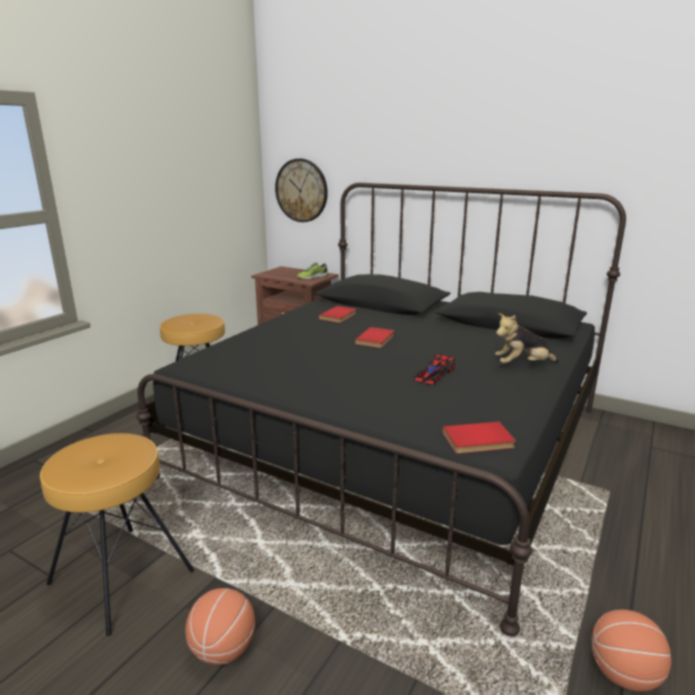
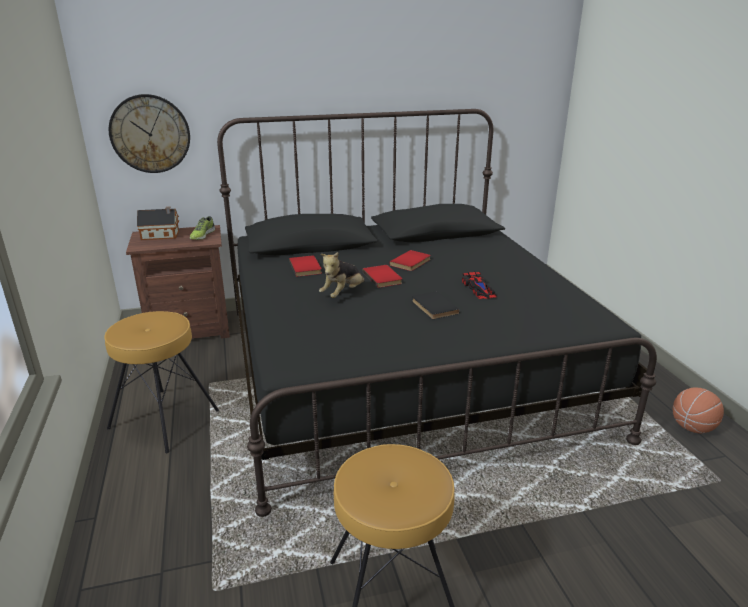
camera: 45 degrees left, 5 degrees up
(223, 650) = (541, 572): basketball -> none
(290, 271) = (162, 235): none -> toy house
(362, 371) = (433, 307): none -> black book
(479, 441) = (591, 322): red book -> red book (411, 262)
(522, 365) = (508, 262): plush toy -> plush toy (343, 294)

